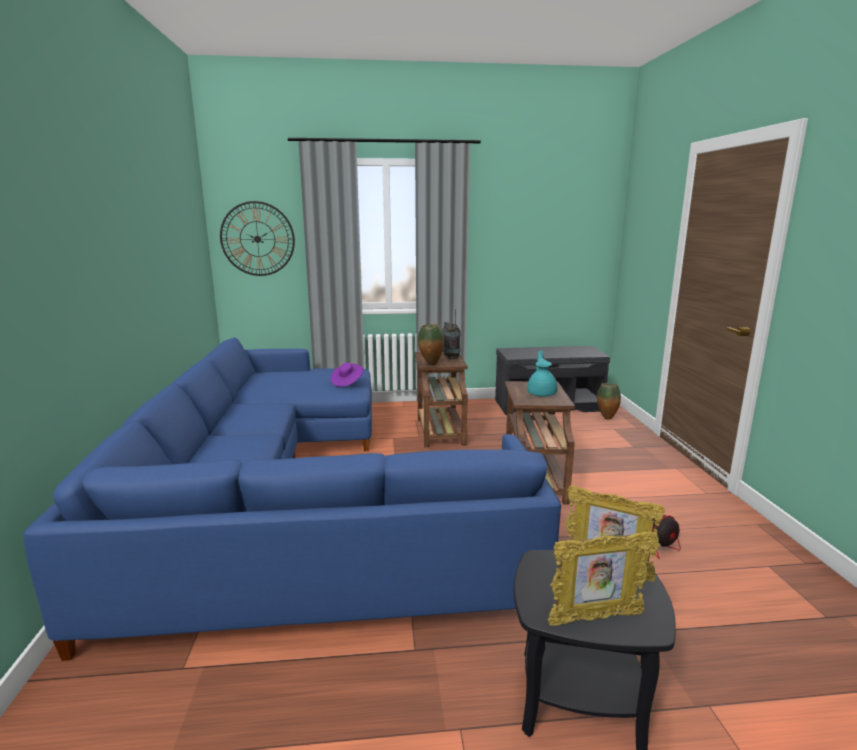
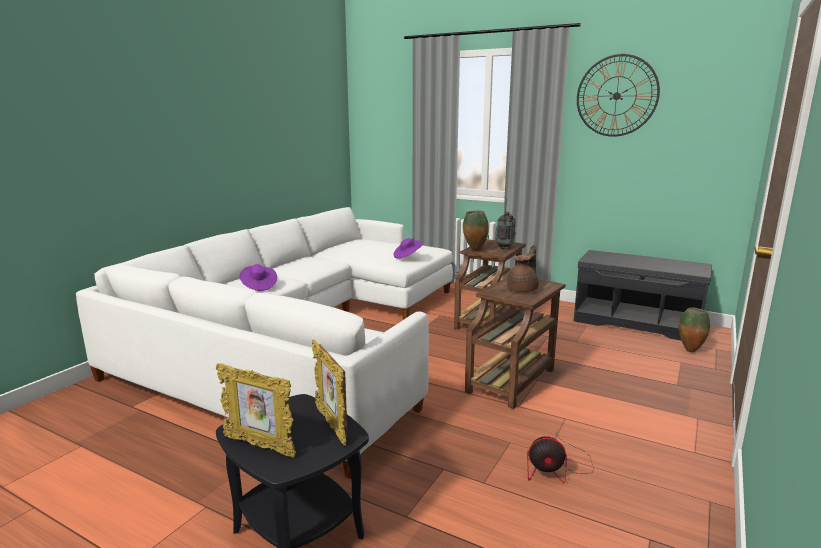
camera: 35 degrees right, 0 degrees up
(244, 452) = (258, 286): none -> purple hat
(257, 239) = (382, 125): wall clock -> wall clock (616, 96)
(287, 499) = (305, 336): blue sofa -> white sofa
(542, 393) = (523, 290): turquoise teapot -> brown teapot

